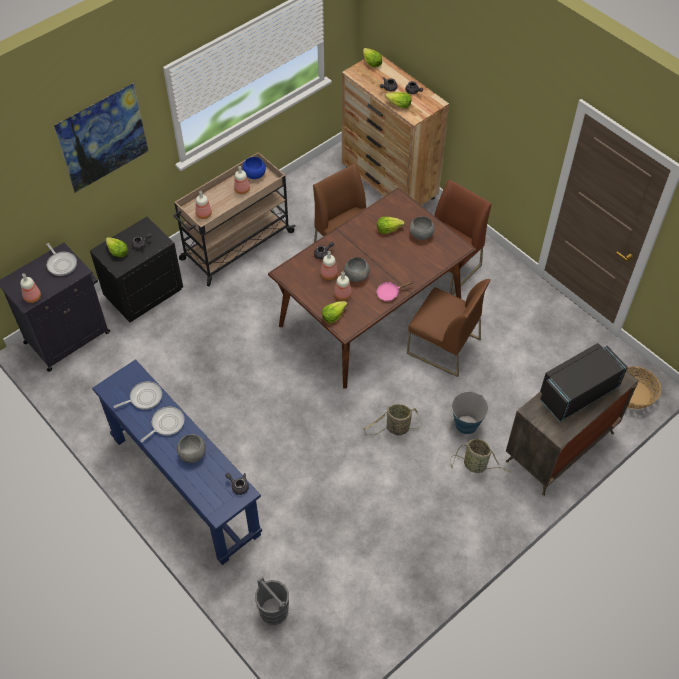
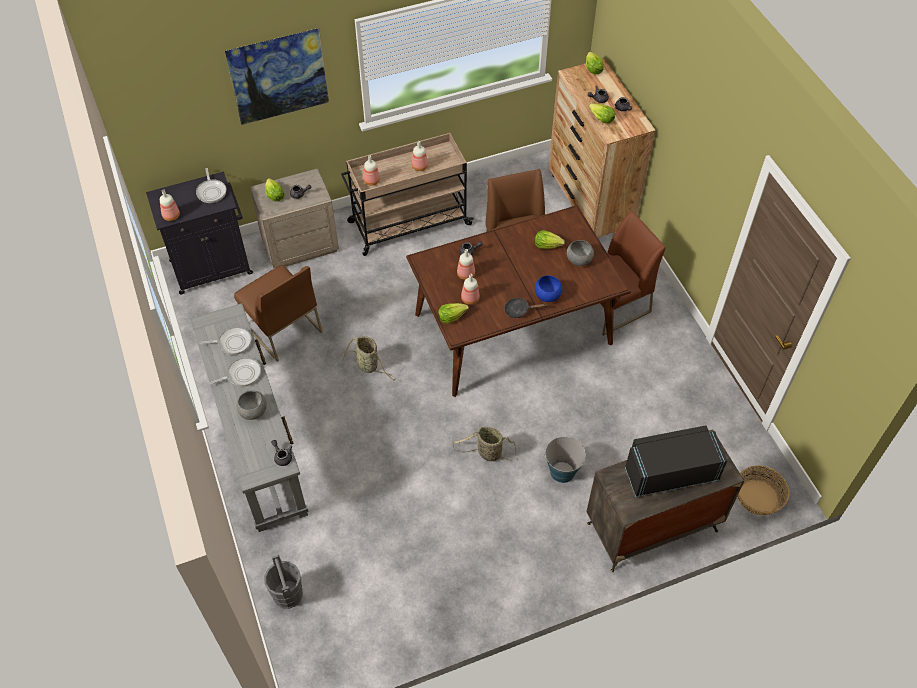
camera: 20 degrees right, 0 degrees up
(143, 293) = (300, 244): black nightstand -> beige nightstand
(185, 485) = (258, 443): blue console table -> grey console table
(254, 174) = (439, 154): blue bowl -> blue bowl (547, 295)
(356, 276) = (493, 283): grey bowl -> none
(390, 293) = (519, 310): pink frying pan -> black frying pan
(443, 346) = (573, 384): brown chair -> brown chair (282, 328)
(476, 465) = (554, 517): basket -> basket (369, 366)

